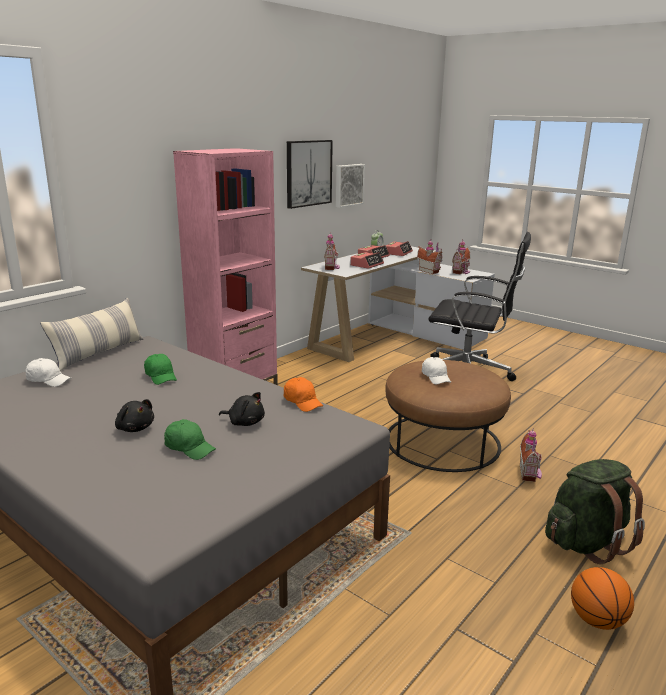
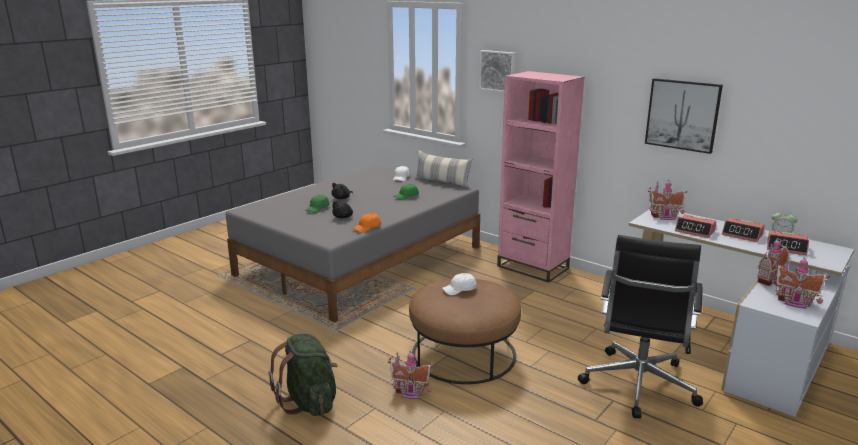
camera: 90 degrees right, 0 degrees up
(348, 185) = (754, 142): picture -> picture (498, 71)
(597, 620) = (235, 388): basketball -> none

